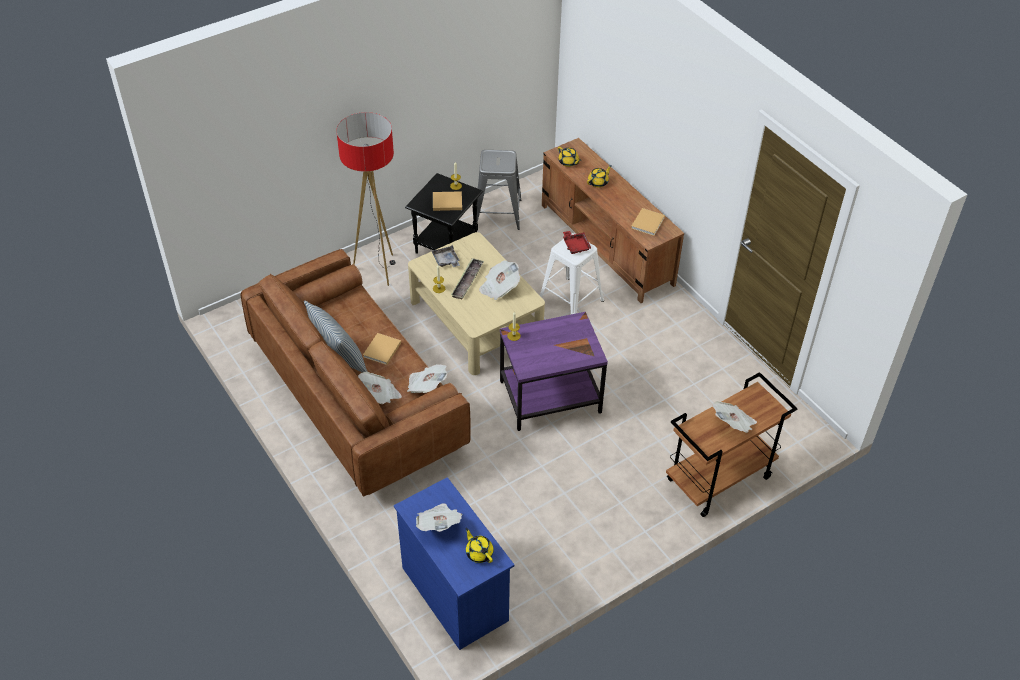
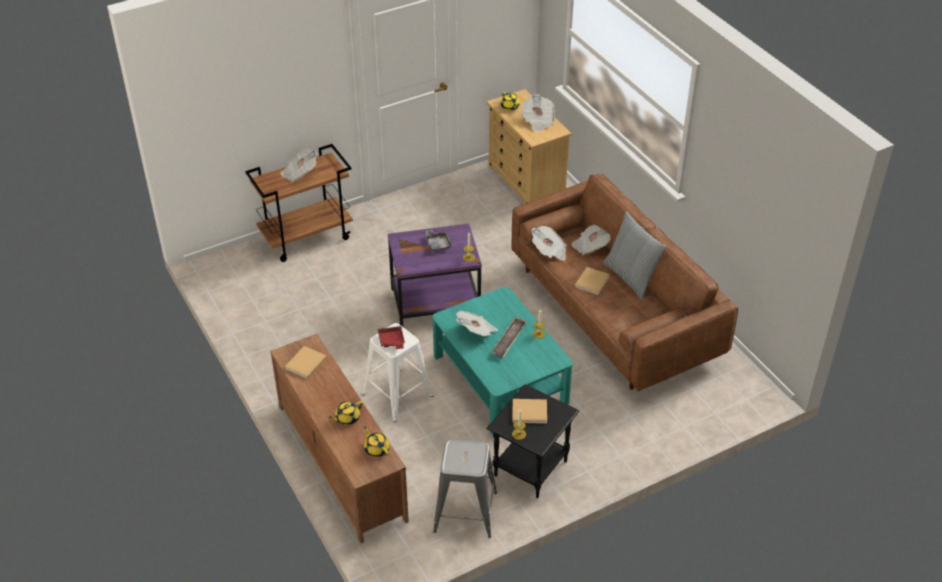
camera: 175 degrees left, 5 degrees down
(378, 269) = (608, 442): floor lamp -> none
(446, 261) = (531, 363): grey tray -> grey tray (438, 244)
(454, 593) = (526, 181): blue dresser -> beige dresser
(475, 320) = (500, 378): beige coffee table -> turquoise coffee table

